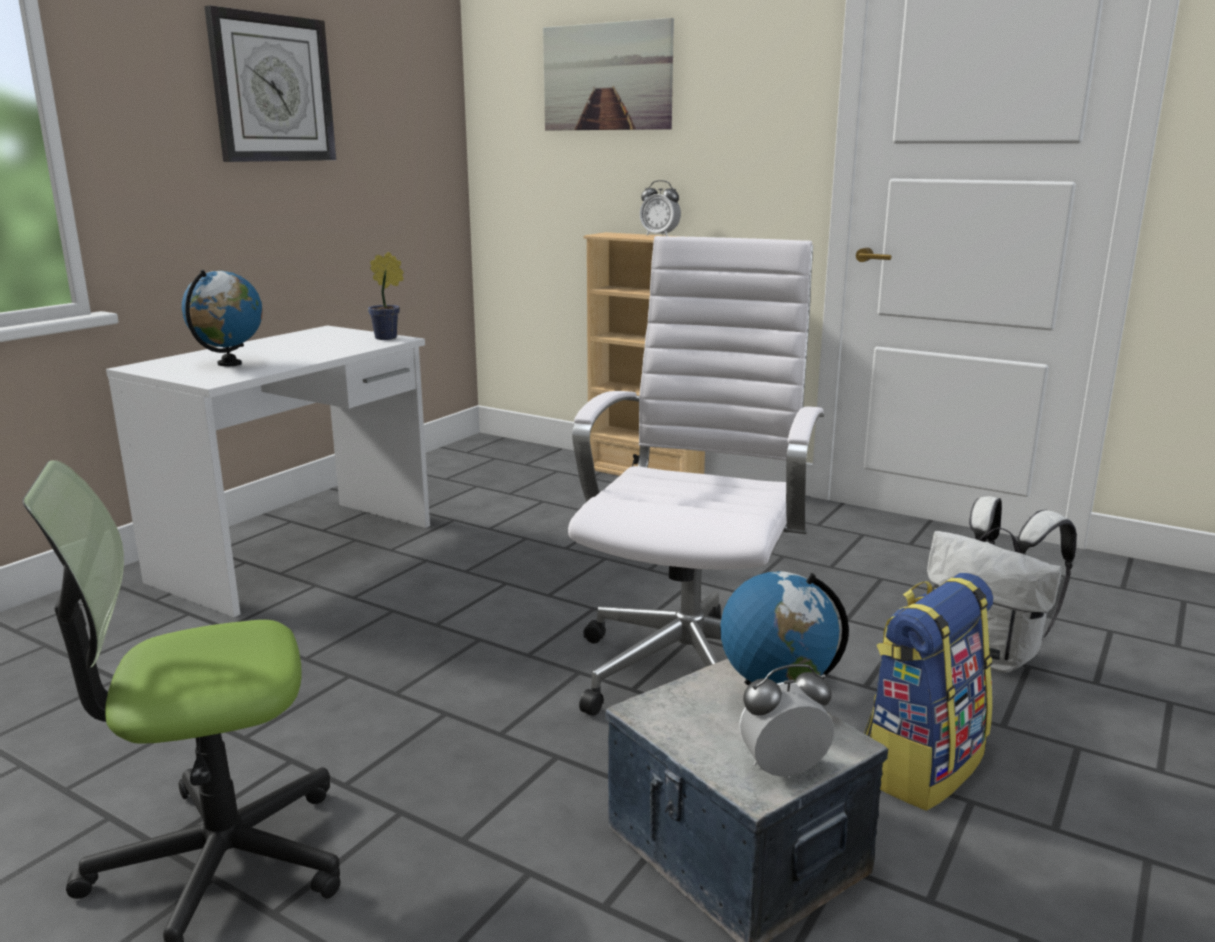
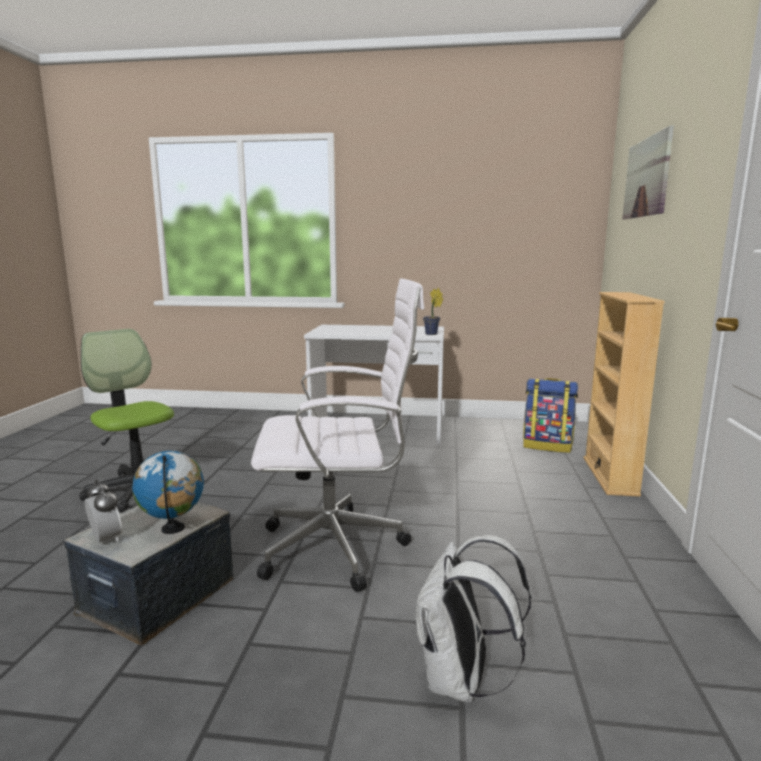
camera: 65 degrees right, 5 degrees down
(229, 364) = (347, 330): globe -> none
(272, 89) = (448, 204): wall clock -> none
(659, 235) = (637, 296): alarm clock -> none
(920, 765) = (264, 655): backpack -> backpack (547, 446)

